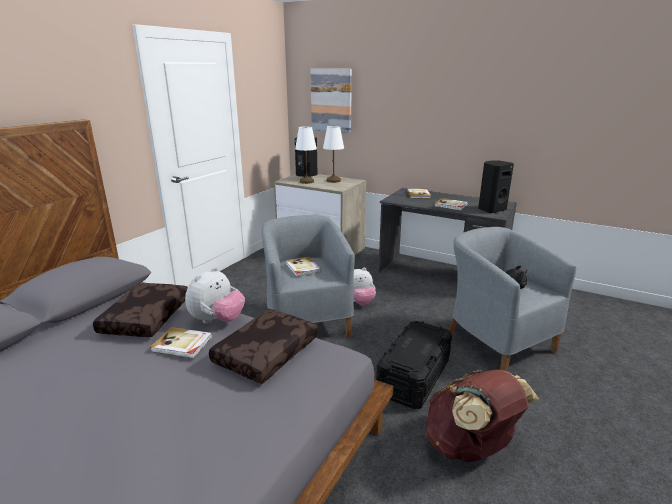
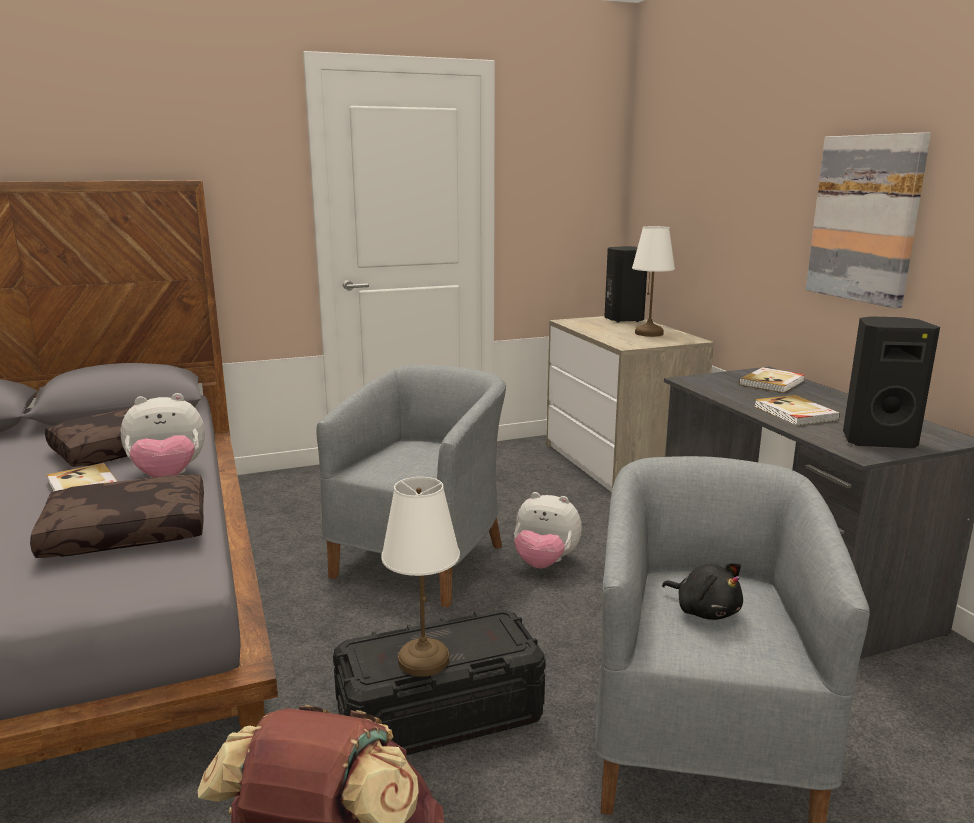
camera: 40 degrees right, 5 degrees down
(302, 268) = (409, 455): book -> none
(306, 181) = (599, 327): white table lamp -> white table lamp (422, 660)
(331, 100) = (681, 179): picture -> picture (865, 219)

